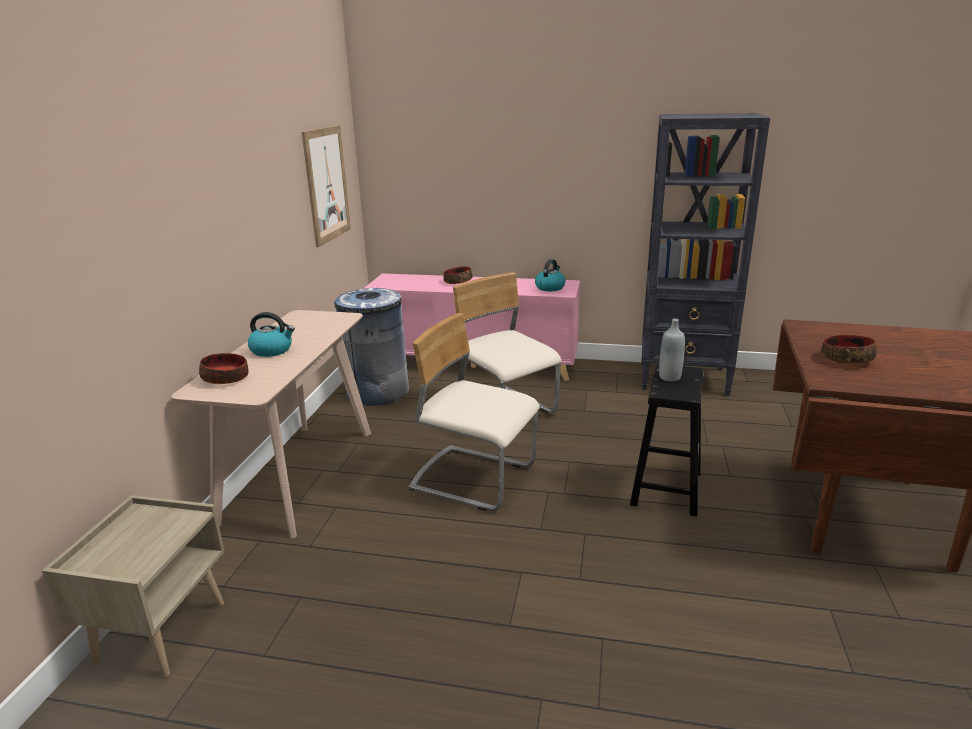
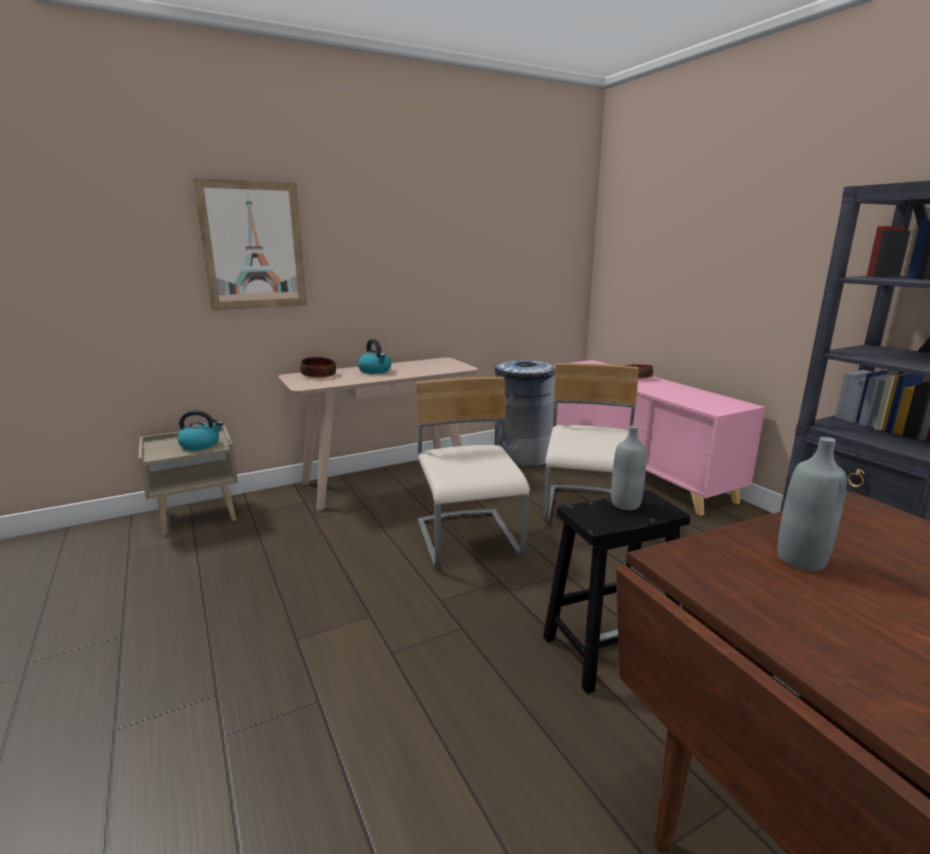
camera: 50 degrees right, 5 degrees down
(327, 184) = (532, 264): picture -> picture (253, 246)
(550, 287) = (712, 403): kettle -> kettle (201, 445)
(846, 359) = (801, 560): bowl -> grey bottle

